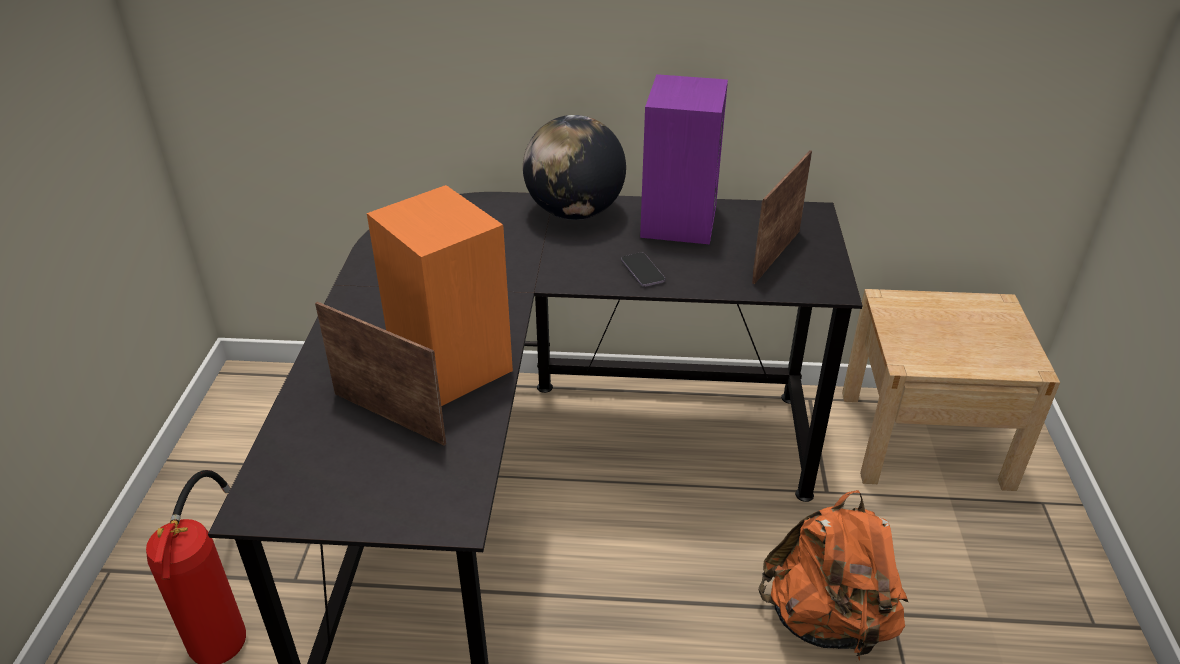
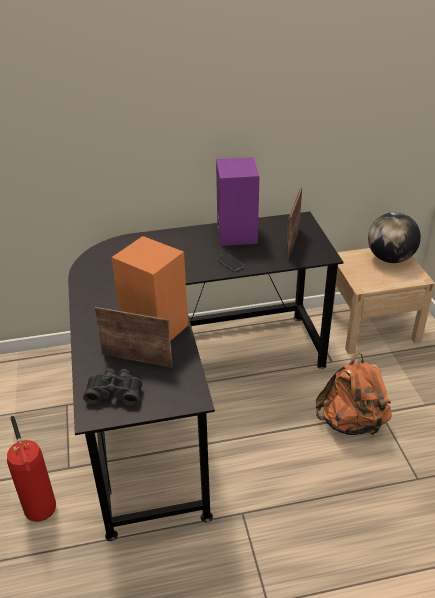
camera: 15 degrees left, 0 degrees up
(319, 470) = (115, 392): none -> black binoculars
(574, 213) = (180, 238): globe -> globe (390, 259)

